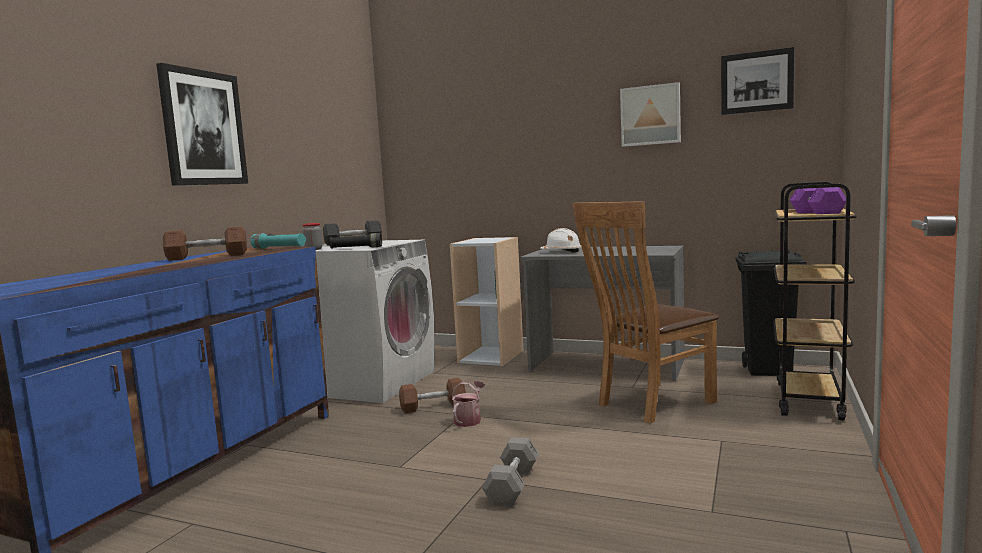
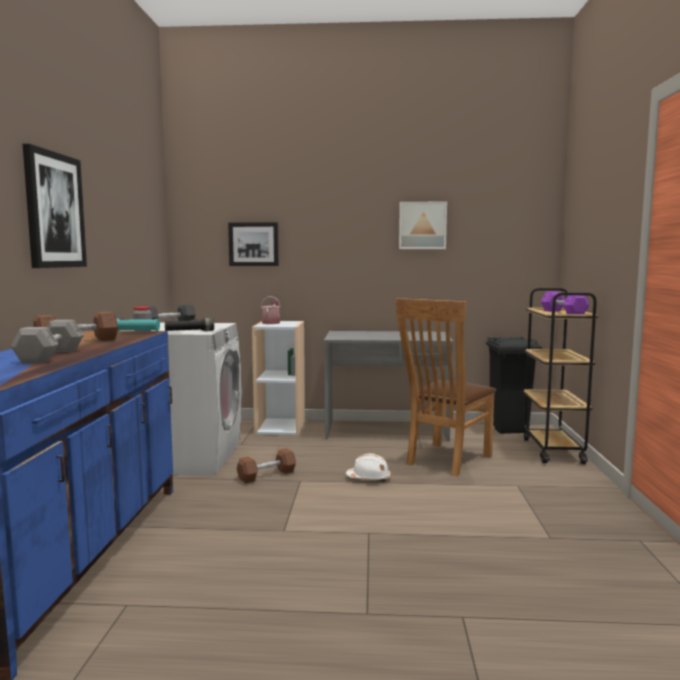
camera: 20 degrees left, 0 degrees up
(469, 419) = (309, 484): watering can -> watering can (271, 322)
(512, 485) = (393, 535): grey dumbbell -> grey dumbbell (50, 356)
(561, 252) = (353, 336): white hard hat -> white hard hat (369, 478)
(756, 82) = (503, 207): picture -> picture (253, 244)

